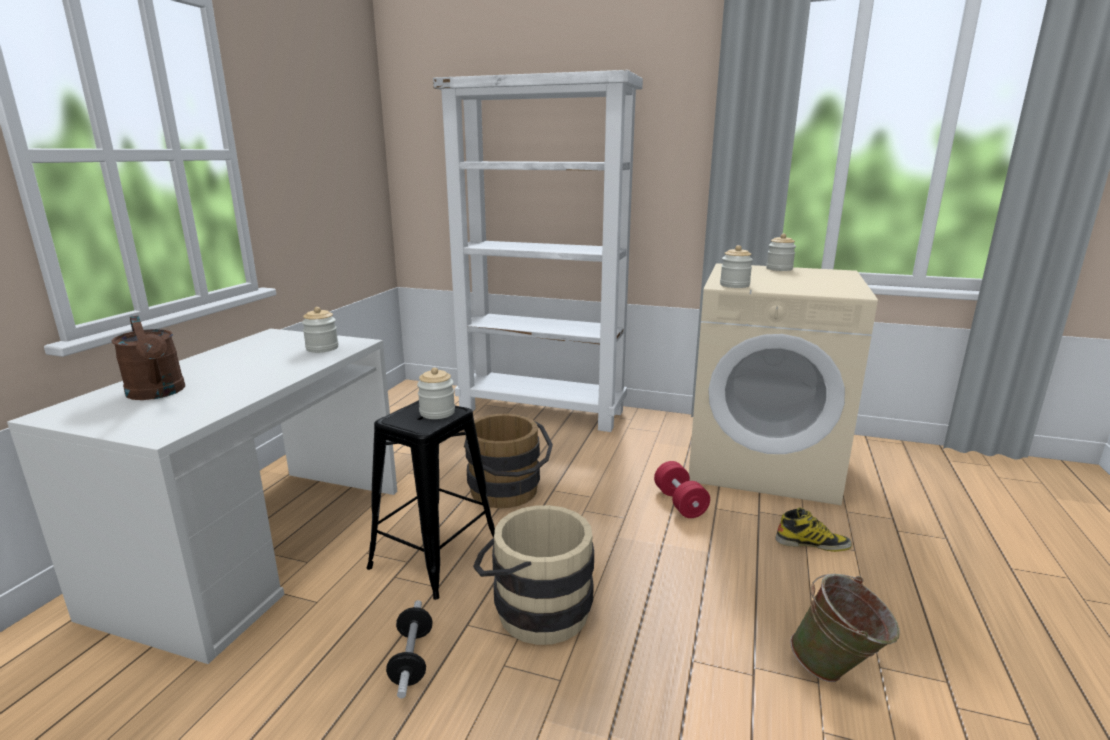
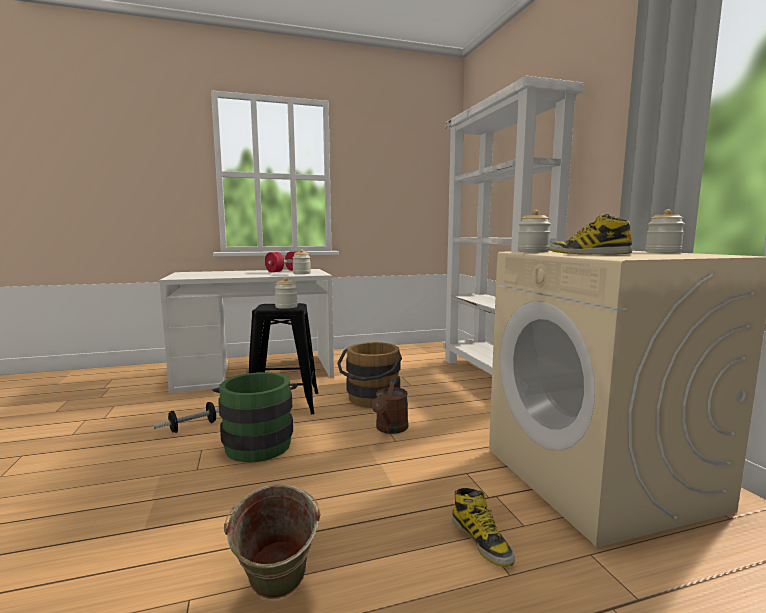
camera: 55 degrees right, 10 degrees down
(158, 393) = (216, 273): brown watering can -> brown watering can (390, 429)
(534, 609) = (258, 442): beige bucket -> green bucket
(680, 503) = (449, 455): red dumbbell -> red dumbbell (284, 271)
(787, 284) = (588, 254): none -> boot

